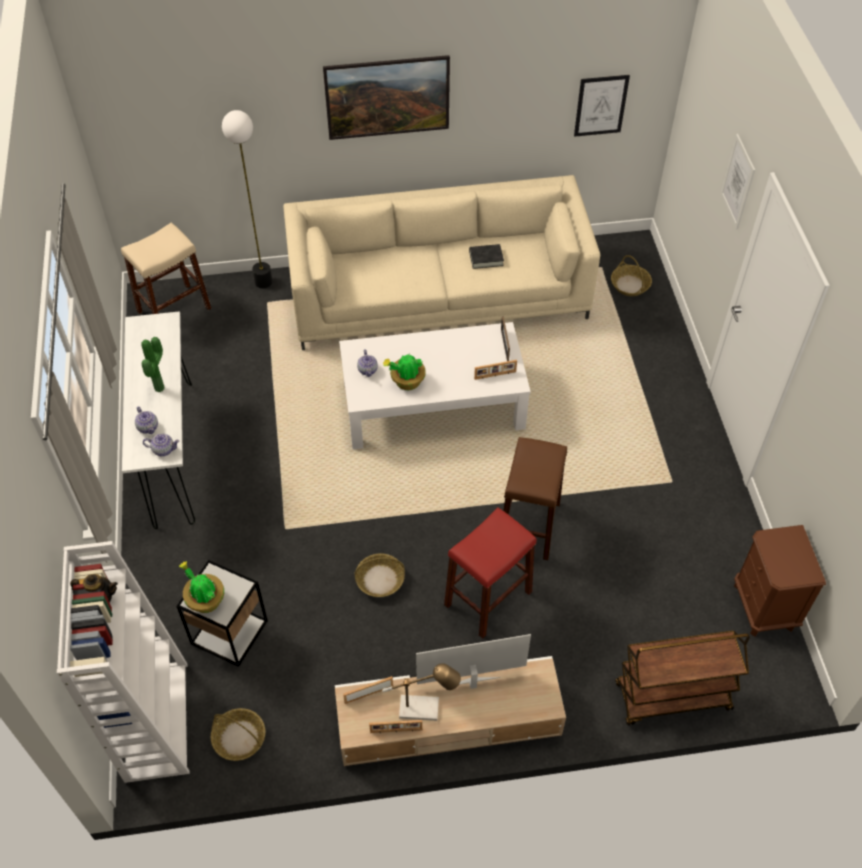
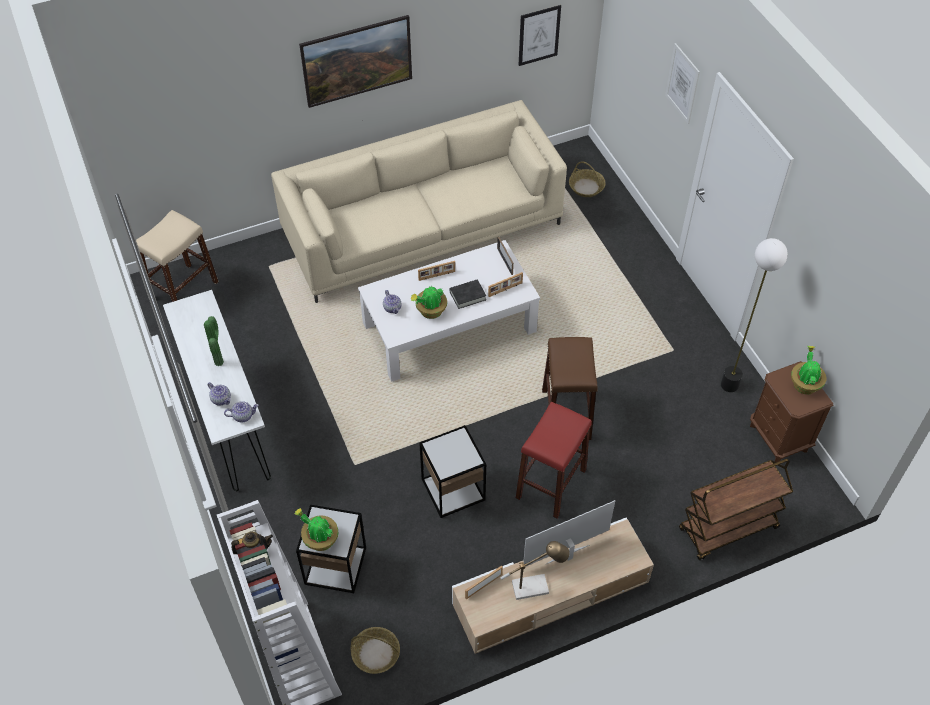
camera: 15 degrees left, 0 degrees up
(263, 281) = (259, 247): floor lamp -> floor lamp (730, 384)
(379, 580) = (453, 490): basket -> side table
(396, 731) = (517, 611): picture frame -> picture frame (437, 276)
(486, 258) = (464, 188): black book -> black book (467, 296)
(798, 552) = (804, 384): none -> potted plant

